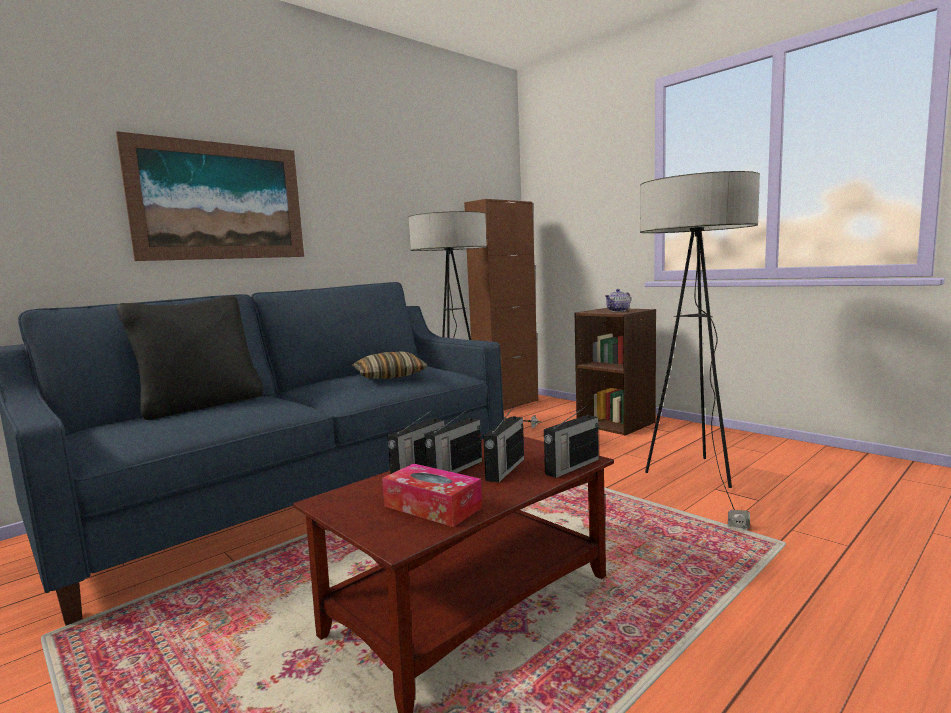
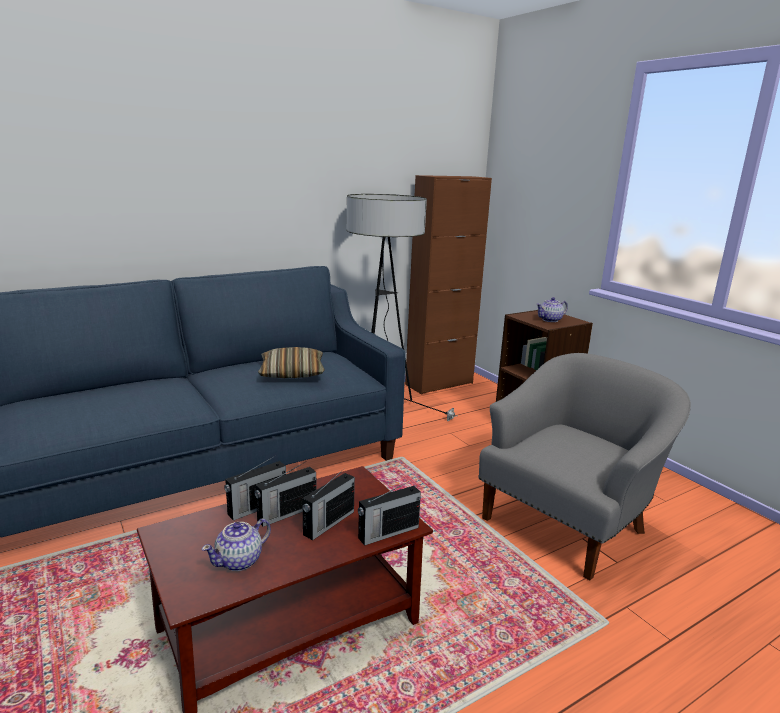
camera: 10 degrees right, 10 degrees up
(201, 405) = (114, 387): black pillow -> none
(220, 201) = (153, 181): picture -> none
(432, 507) = (239, 561): tissue box -> teapot
(695, 481) = (568, 524): floor lamp -> grey armchair

